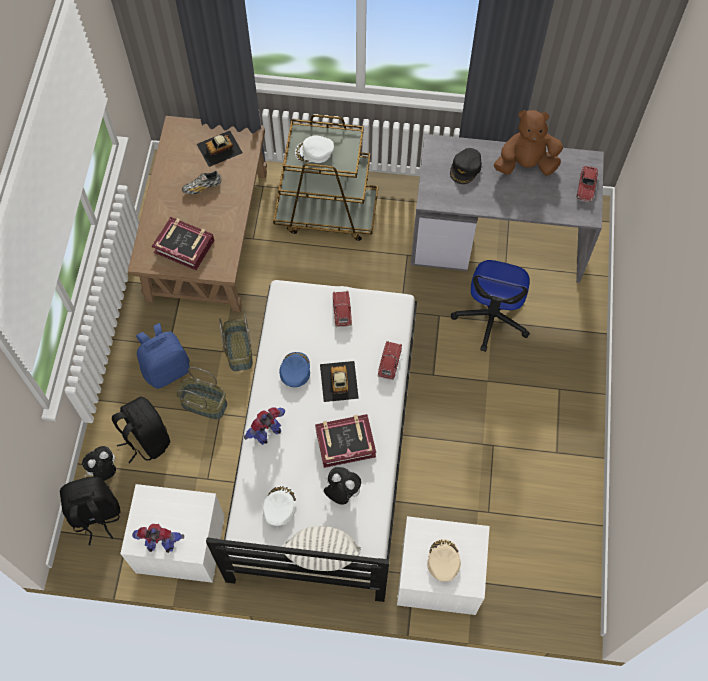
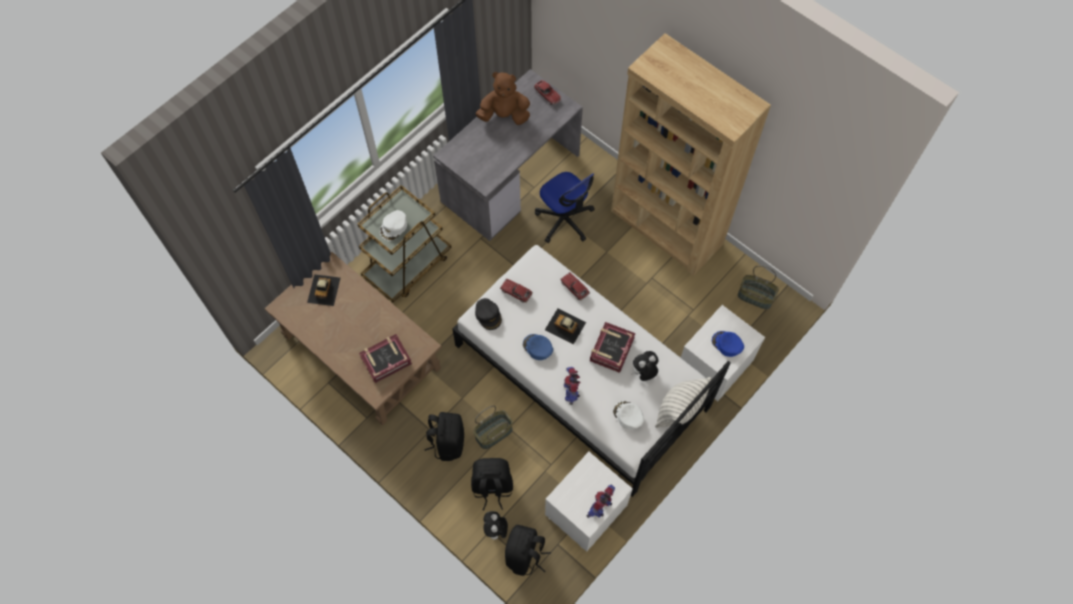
camera: 55 degrees left, 0 degrees up
(166, 369) = (447, 442): blue backpack -> black backpack
(202, 187) = (347, 320): shoe -> none
(240, 351) = (471, 386): basket -> basket (756, 296)
(443, 561) = (727, 344): beige cap -> blue cap
(465, 168) = (479, 149): black cap -> black cap (488, 315)
(526, 164) = (504, 115): brown plush toy -> brown plush toy turned 60 degrees clockwise
(565, 423) = (666, 228): none -> brown bookcase

